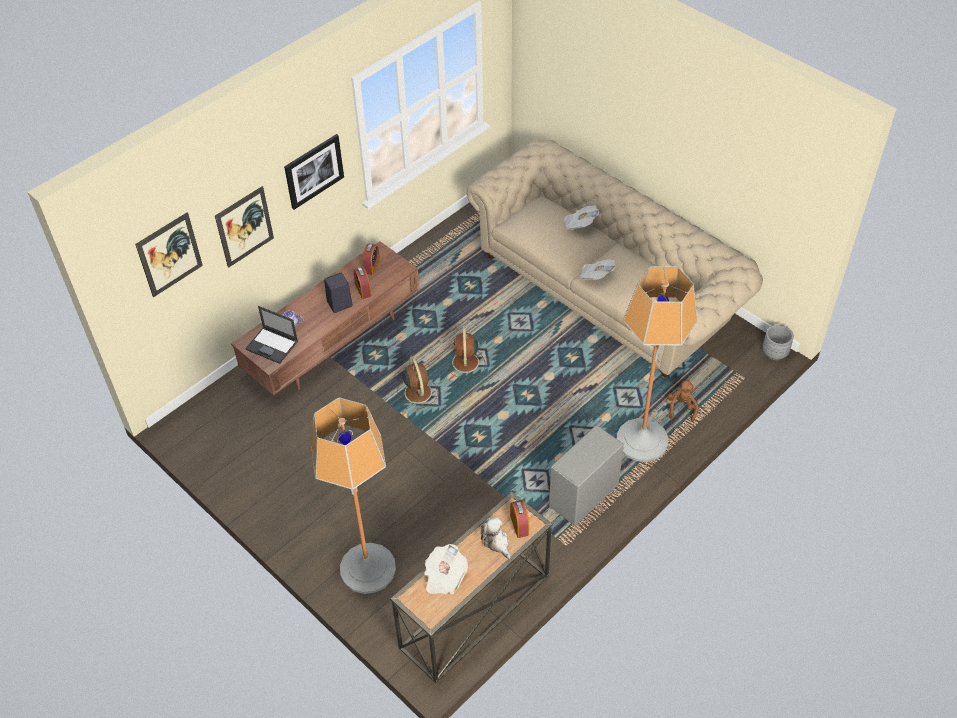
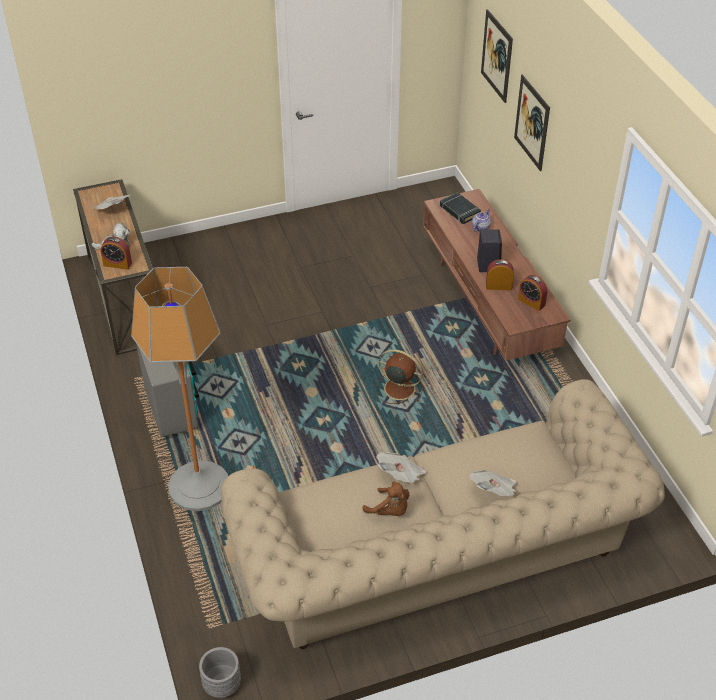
camera: 115 degrees right, 5 degrees down
(272, 345) = (459, 211): laptop -> black book
(313, 171) = (579, 165): picture -> none
(367, 569) = (217, 254): floor lamp -> none
(417, 391) = (384, 341): brown fan -> none
(681, 408) = (213, 542): brown plush toy -> brown plush toy (389, 511)

